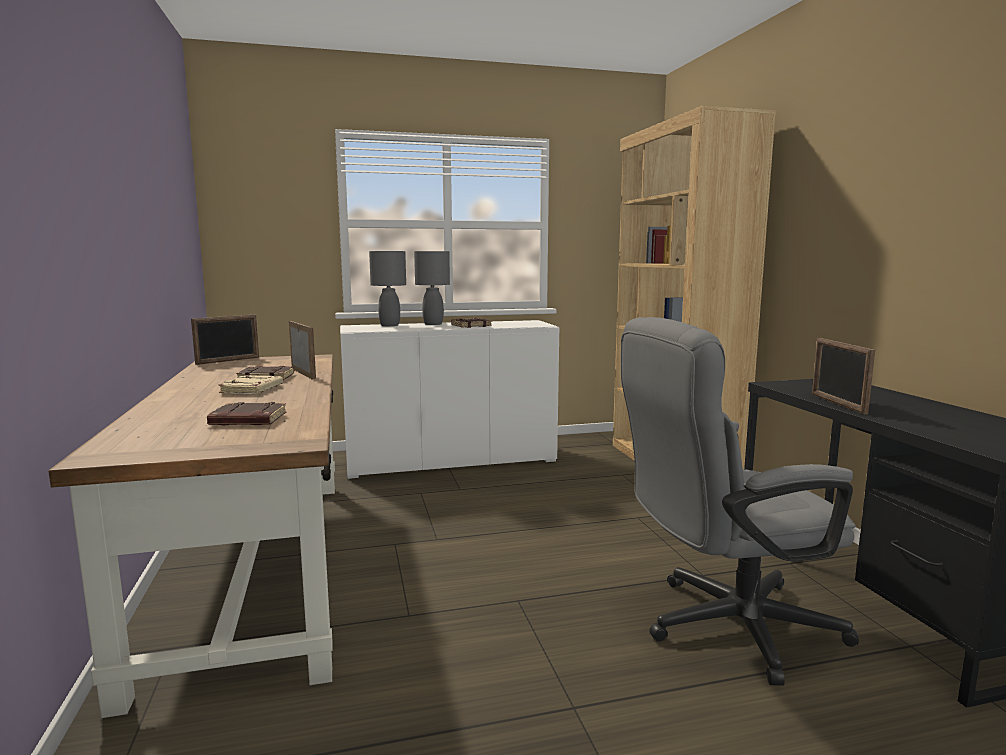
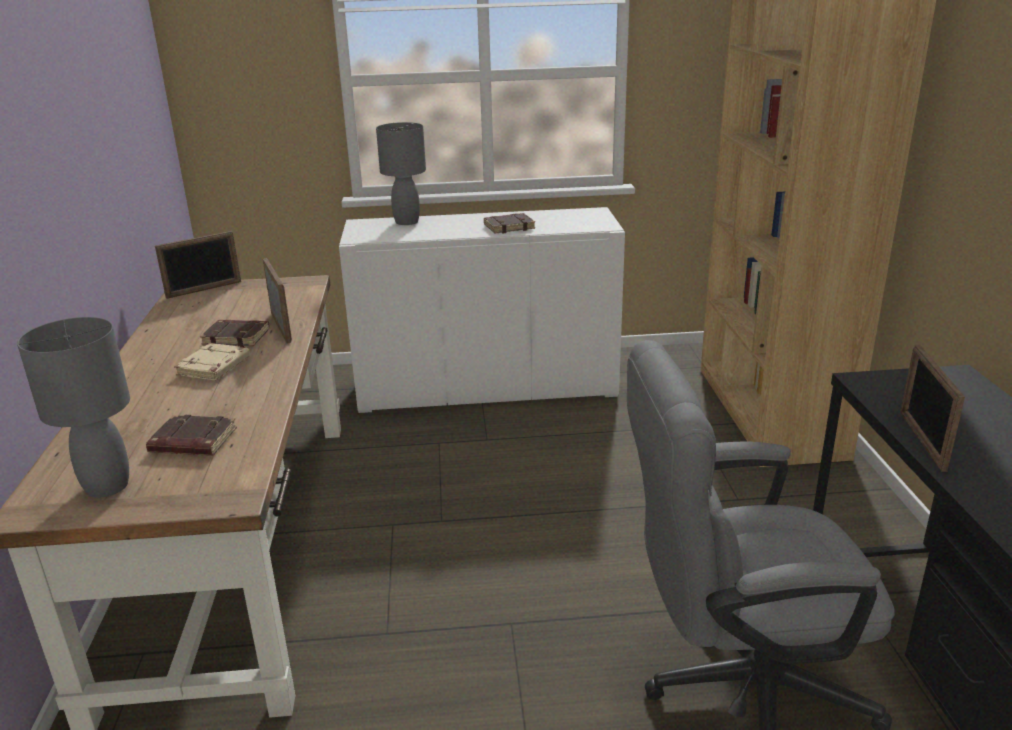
camera: 10 degrees right, 15 degrees up
(433, 324) = (463, 219): grey table lamp -> grey table lamp (108, 486)

